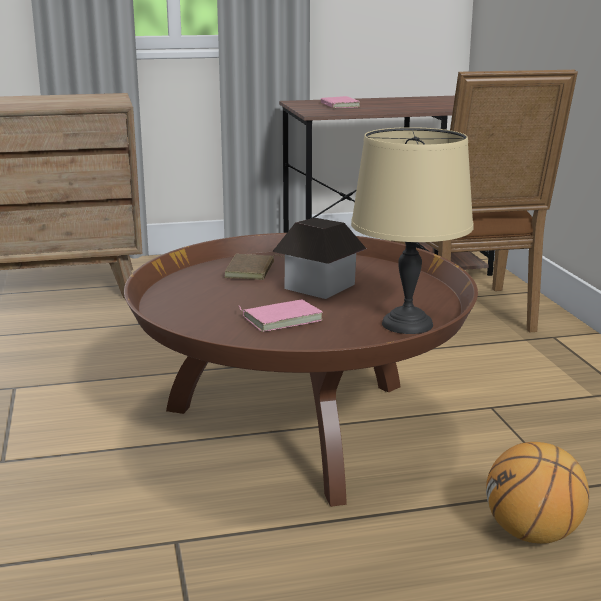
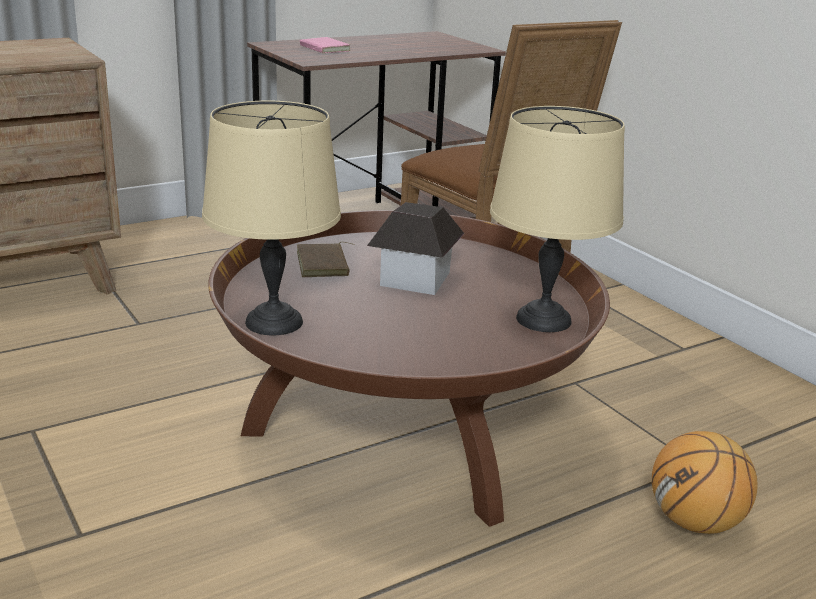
camera: 20 degrees left, 5 degrees up
(172, 305) = (273, 323): none -> beige table lamp
(281, 318) = (409, 327): pink book -> none

